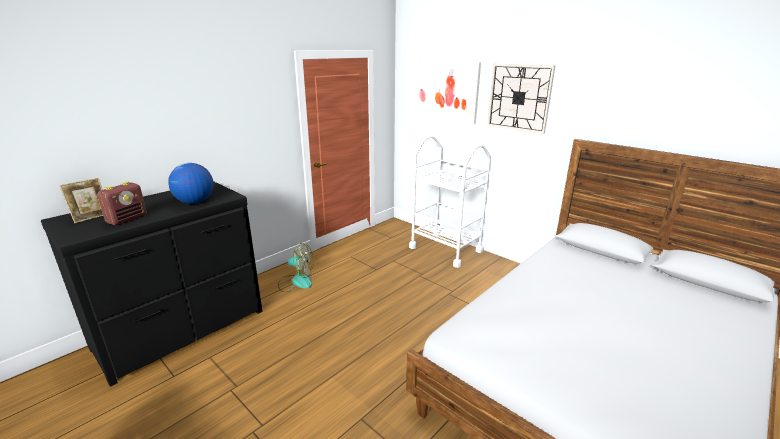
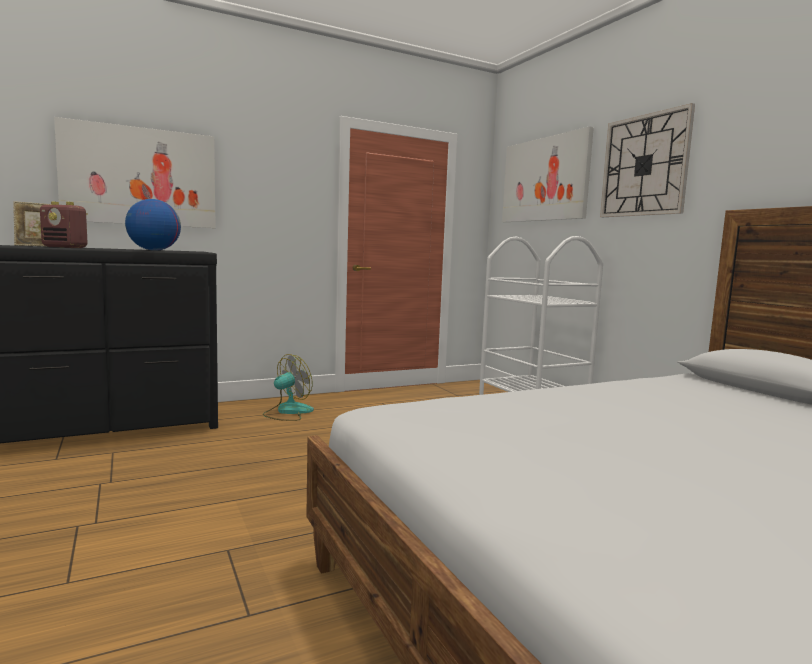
camera: 20 degrees right, 15 degrees down
(127, 219) = (65, 247): radio -> radio turned 60 degrees clockwise
(151, 132) = (140, 177): none -> picture
(296, 282) = (287, 412): fan -> fan turned 75 degrees counterclockwise

